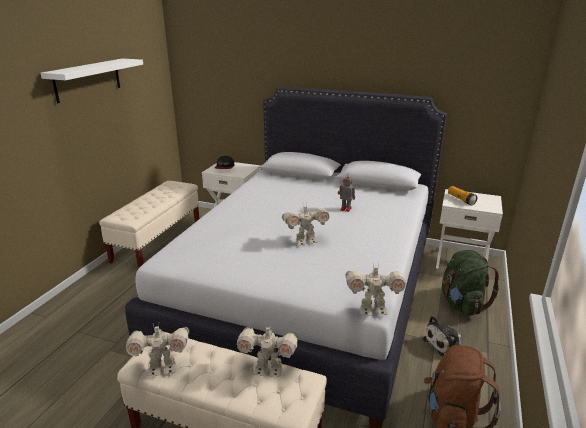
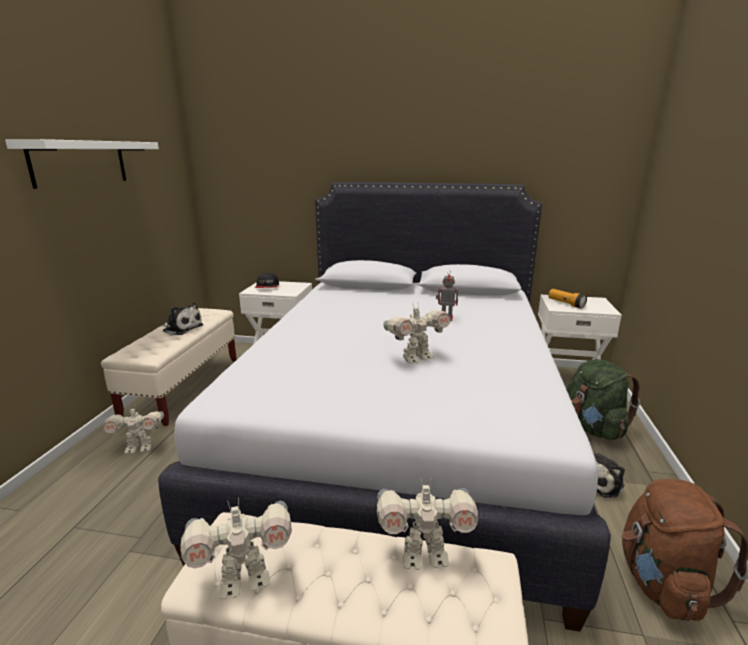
camera: 10 degrees left, 5 degrees down
(157, 198) = (182, 328): none -> plush toy
(372, 309) = (563, 439): toy robot -> toy robot (139, 447)

